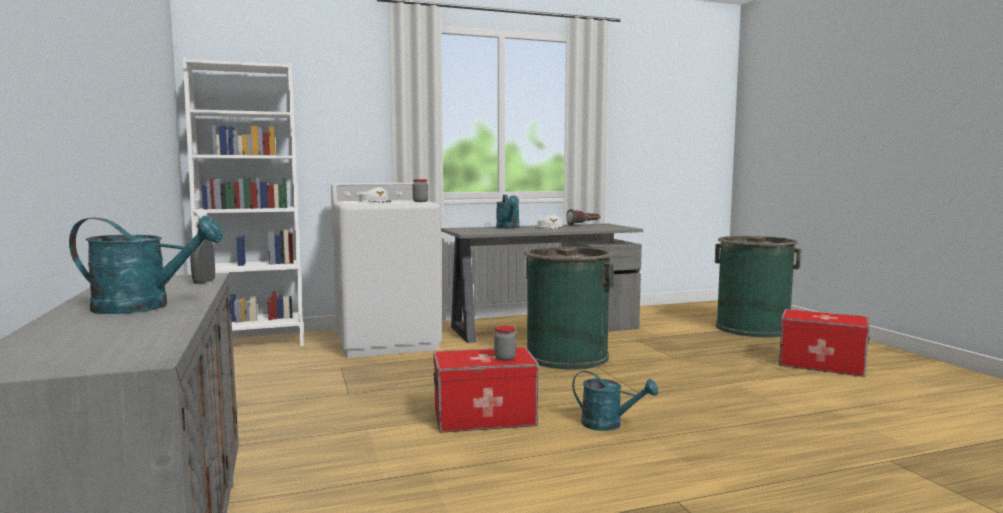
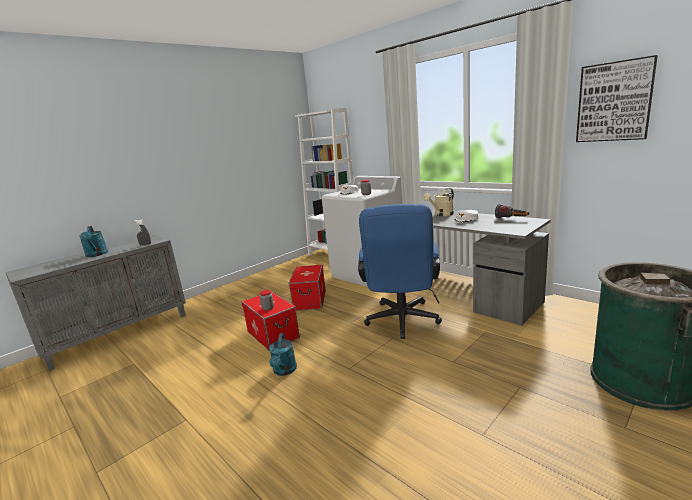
camera: 65 degrees right, 10 degrees up
(509, 228) = (441, 215): turquoise watering can -> beige watering can
(567, 356) = (402, 322): green trash can -> blue office chair
(634, 116) = (614, 102): none -> picture
(821, 365) = (548, 452): storage box -> storage box (309, 300)

